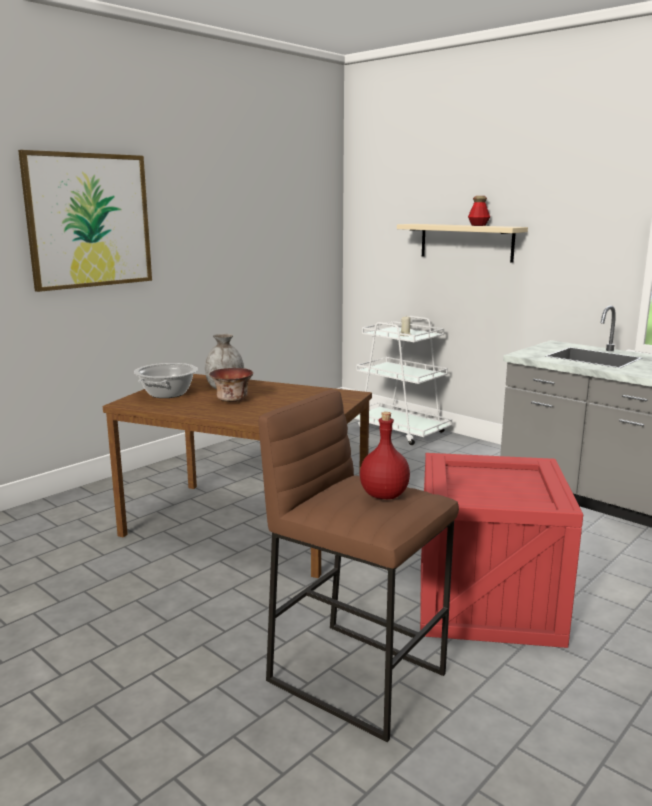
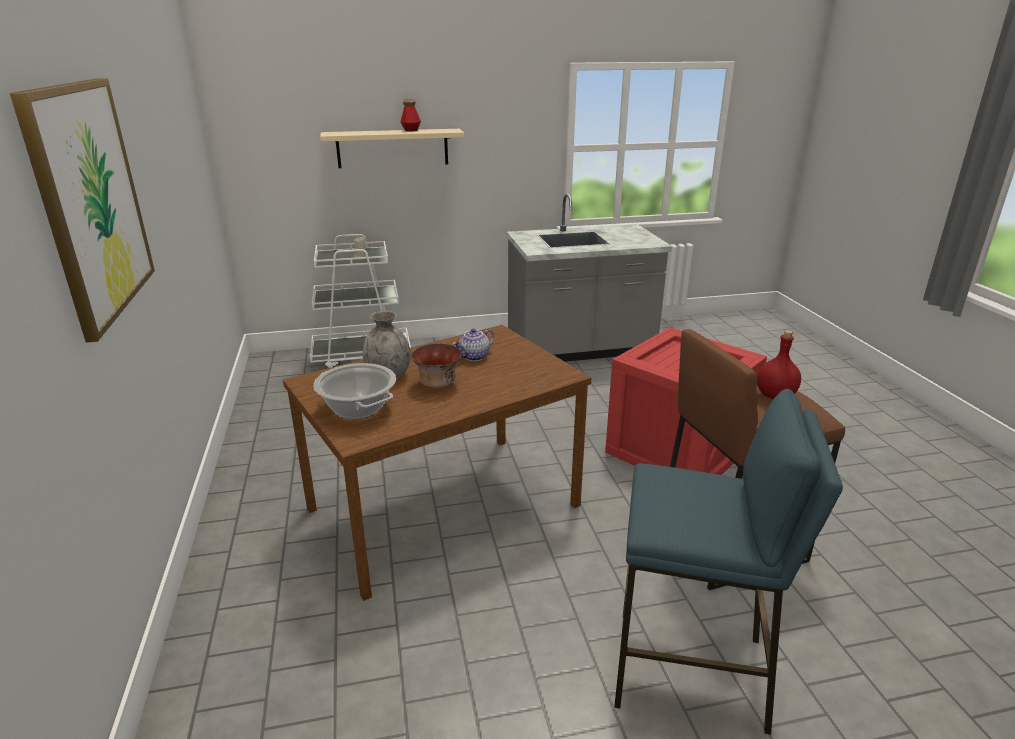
camera: 55 degrees left, 10 degrees up
(143, 697) = (691, 671): none -> blue stool
(293, 398) = (474, 357): none -> teapot

